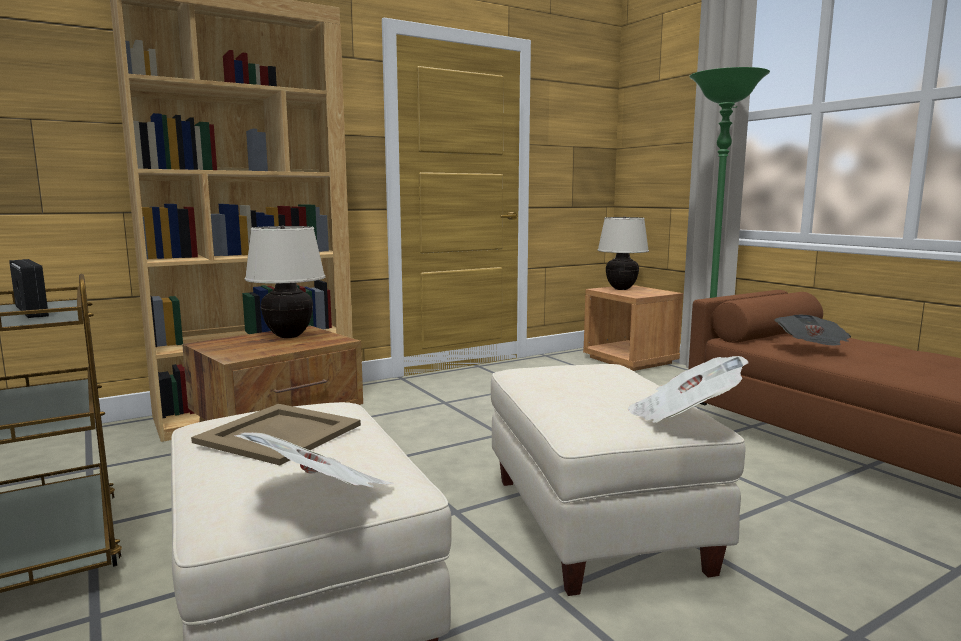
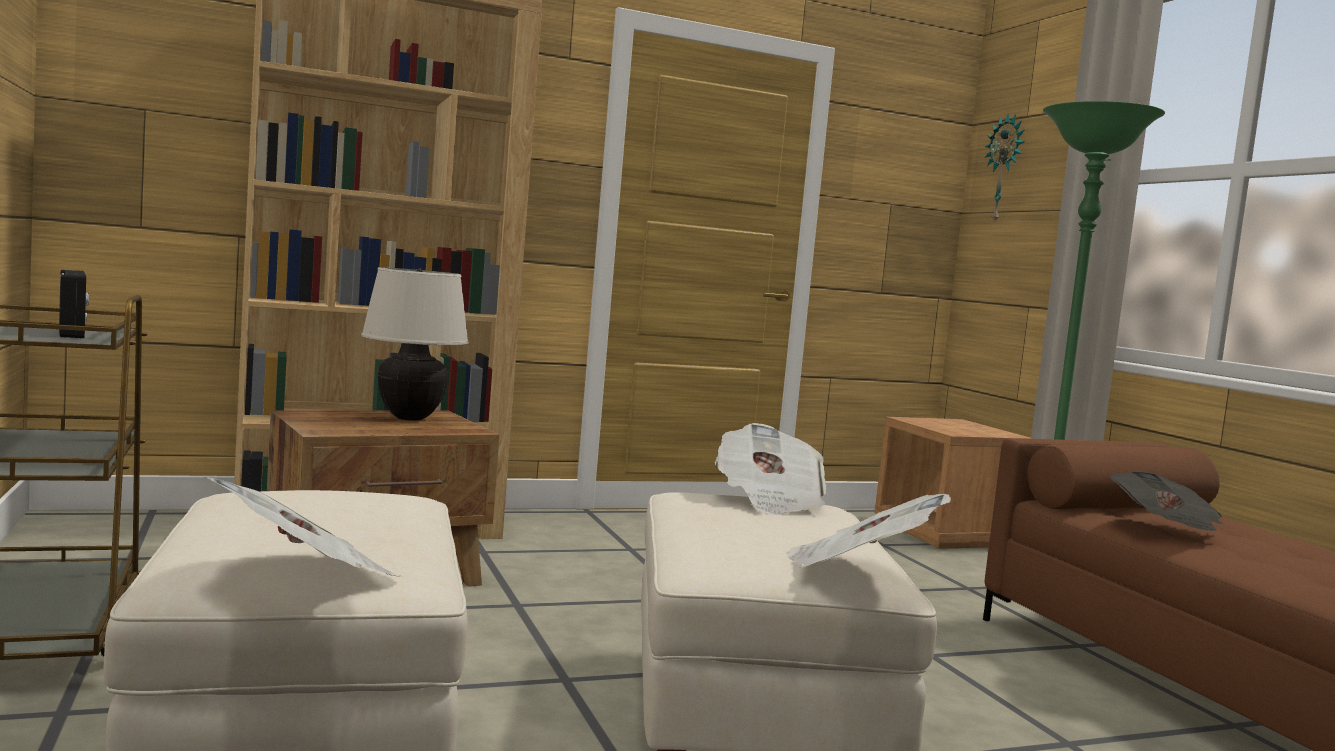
camera: 10 degrees right, 5 degrees down
(277, 434) = (309, 513): beige tray -> none
(577, 367) = (768, 501): none -> newspaper
(621, 289) = (941, 422): beige table lamp -> none
(646, 117) = (1005, 169): none -> wall clock

